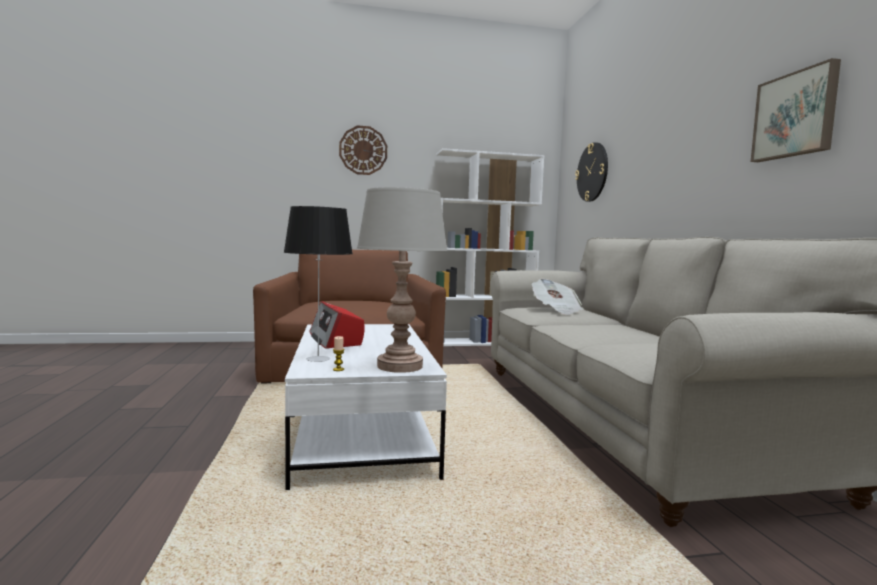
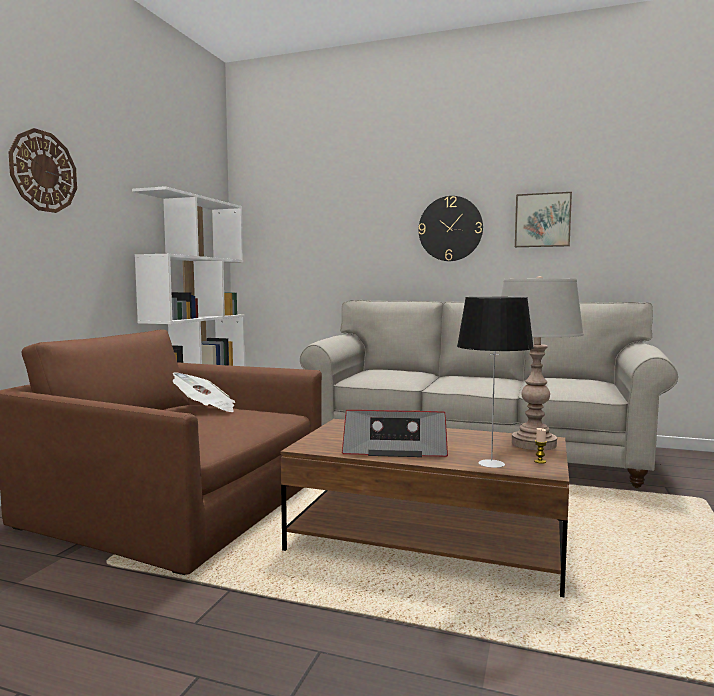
camera: 60 degrees left, 0 degrees up
(362, 430) = (428, 540): white coffee table -> brown coffee table
(556, 310) = (391, 374): newspaper -> newspaper (206, 409)
(592, 172) = (302, 231): wall clock -> wall clock (450, 228)

